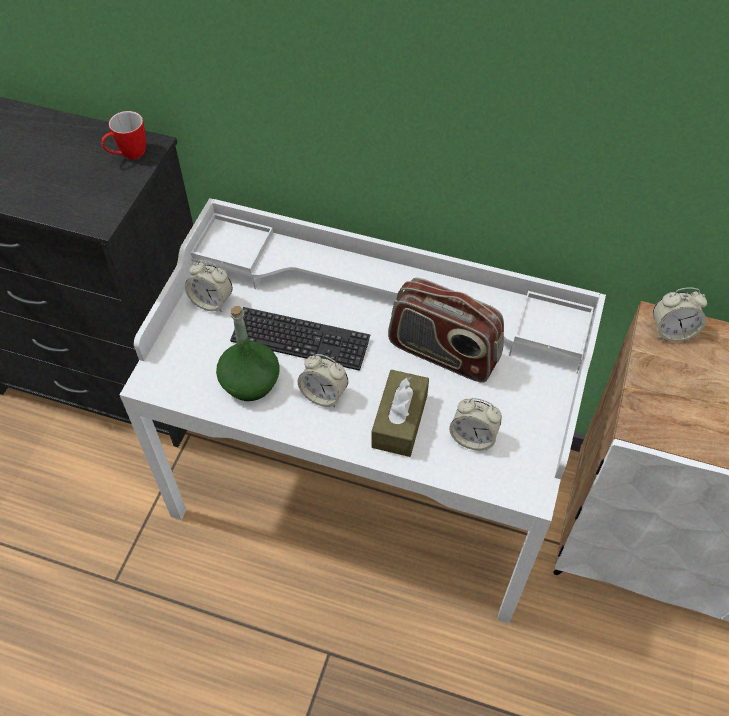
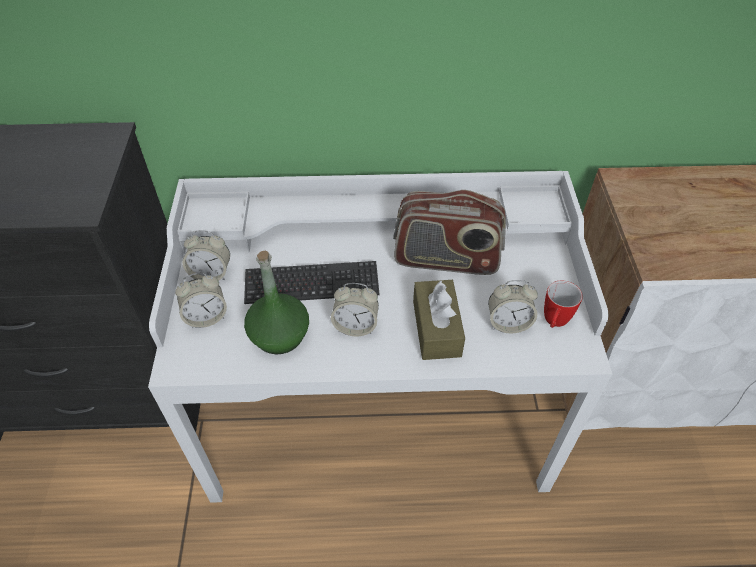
camera: 20 degrees left, 5 degrees down
(128, 155) = (90, 147): mug -> mug (553, 323)
(671, 331) = (636, 184): alarm clock -> alarm clock (206, 317)

